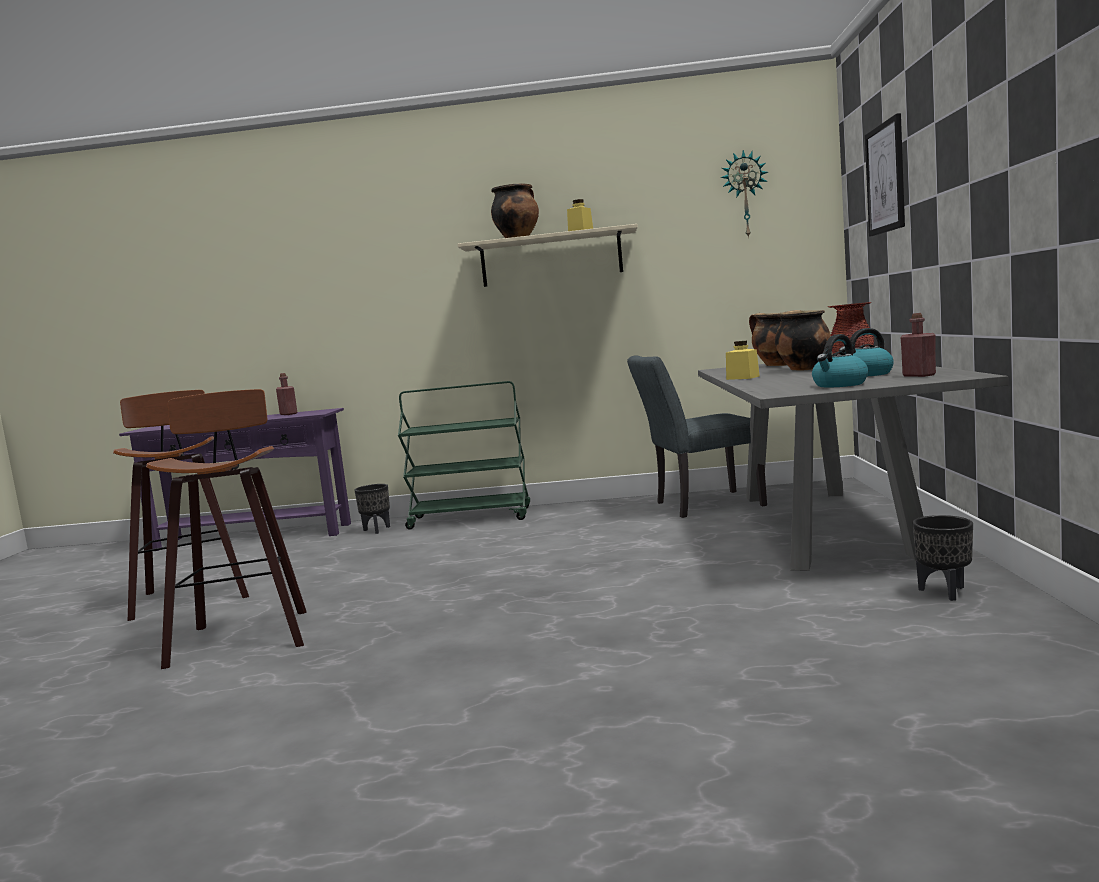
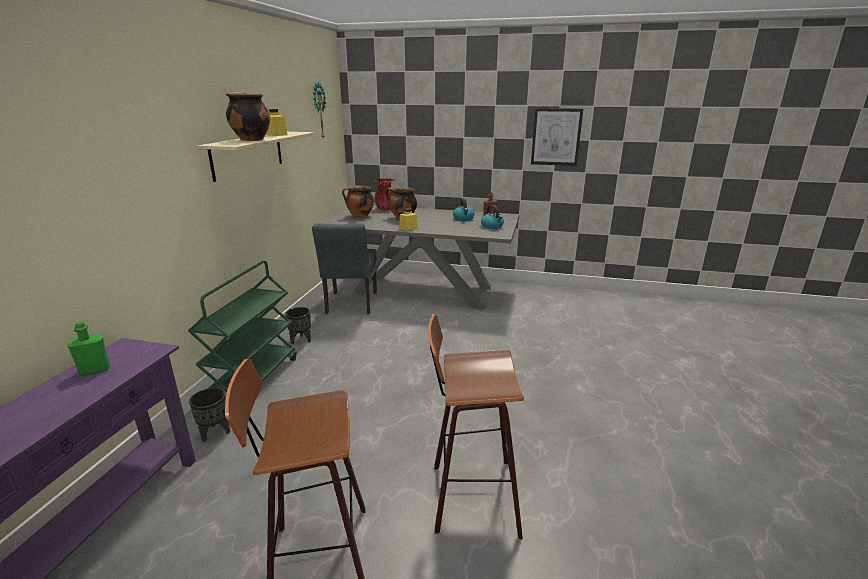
camera: 80 degrees left, 15 degrees up
(288, 414) = (95, 370): red bottle -> green bottle
(886, 178) = (411, 119): picture -> picture (556, 137)
(945, 592) = (526, 294): black planter -> black planter (301, 340)

